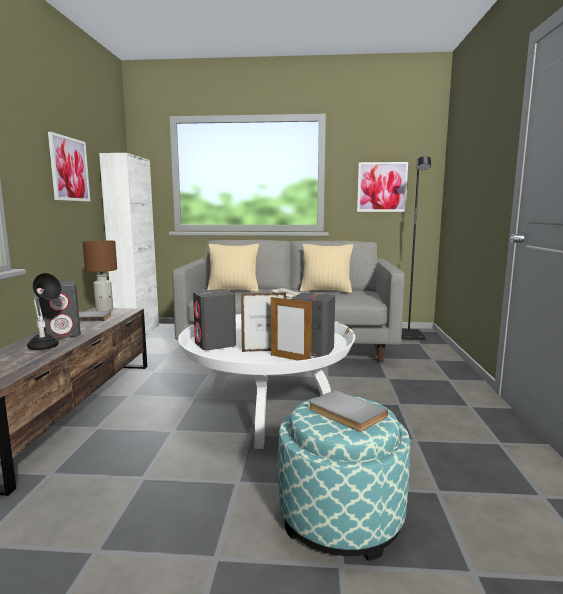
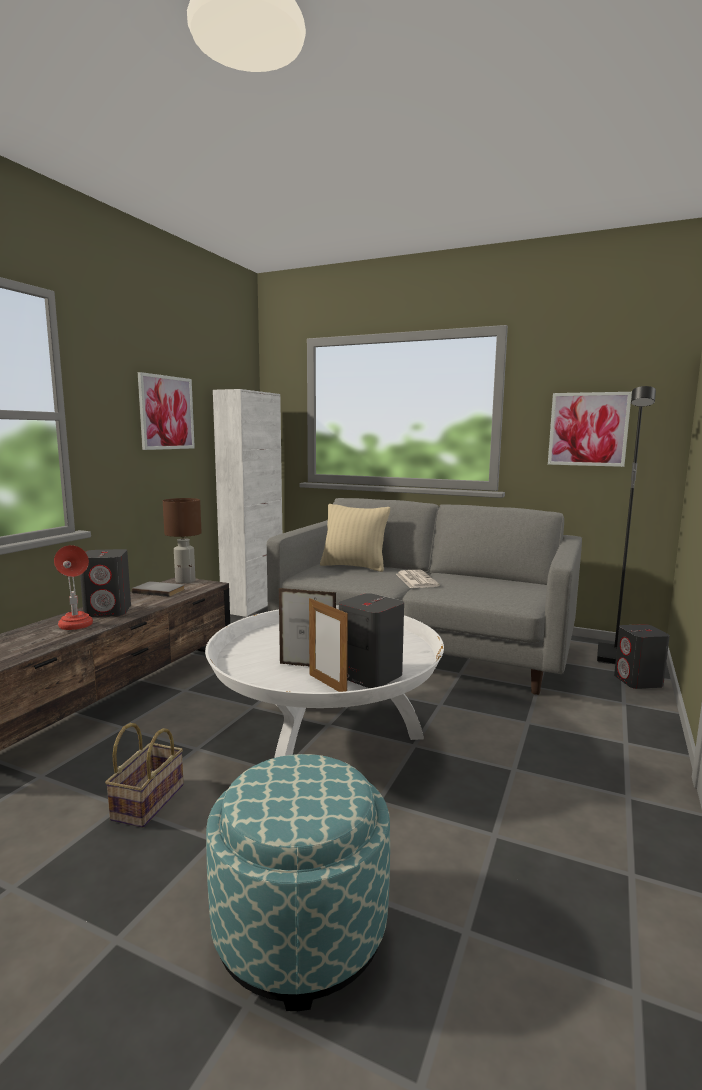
camera: 20 degrees right, 0 degrees up
(46, 348) = (76, 628): black table lamp -> red table lamp
(163, 470) = (148, 800): none -> basket
(215, 344) = (260, 647): grey speaker -> grey speaker (638, 681)
(326, 291) = (476, 579): beige pillow -> none
(345, 413) = (298, 791): grey book -> none

